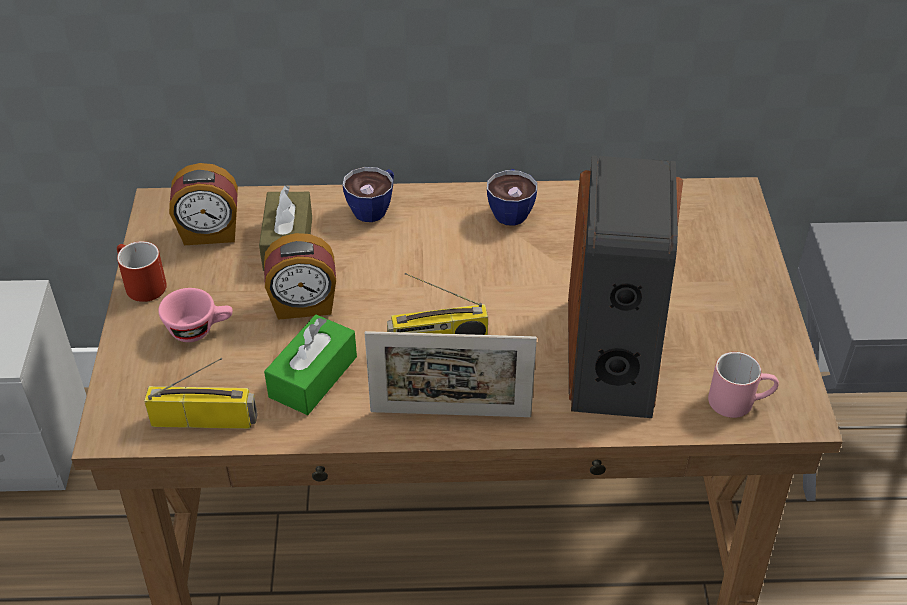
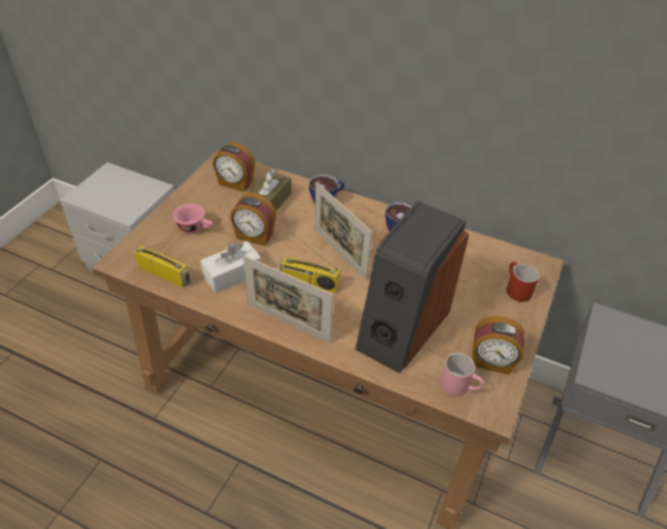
camera: 25 degrees right, 0 degrees up
(140, 284) = (184, 196): red mug -> red mug (515, 289)
(313, 377) = (232, 274): green tissue box -> white tissue box
(452, 283) = (340, 254): none -> picture frame
(757, 352) = (491, 362): none -> alarm clock

